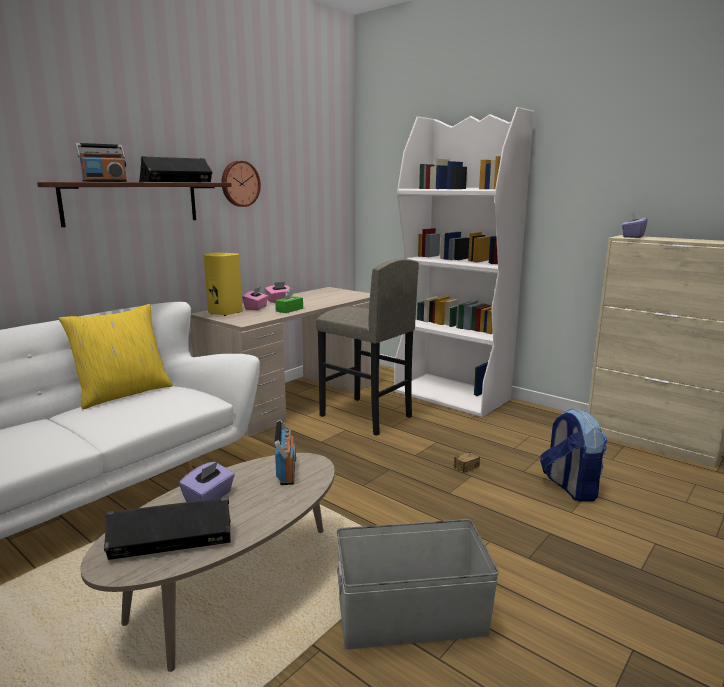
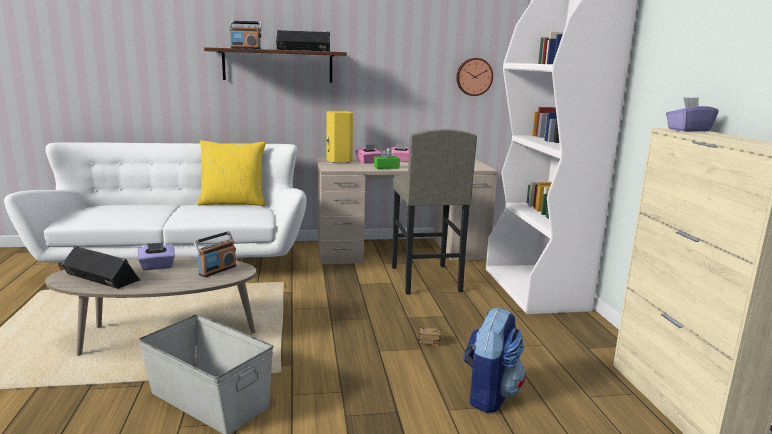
camera: 40 degrees right, 0 degrees up
(239, 184) = (379, 54): wall clock -> wall clock (474, 77)

